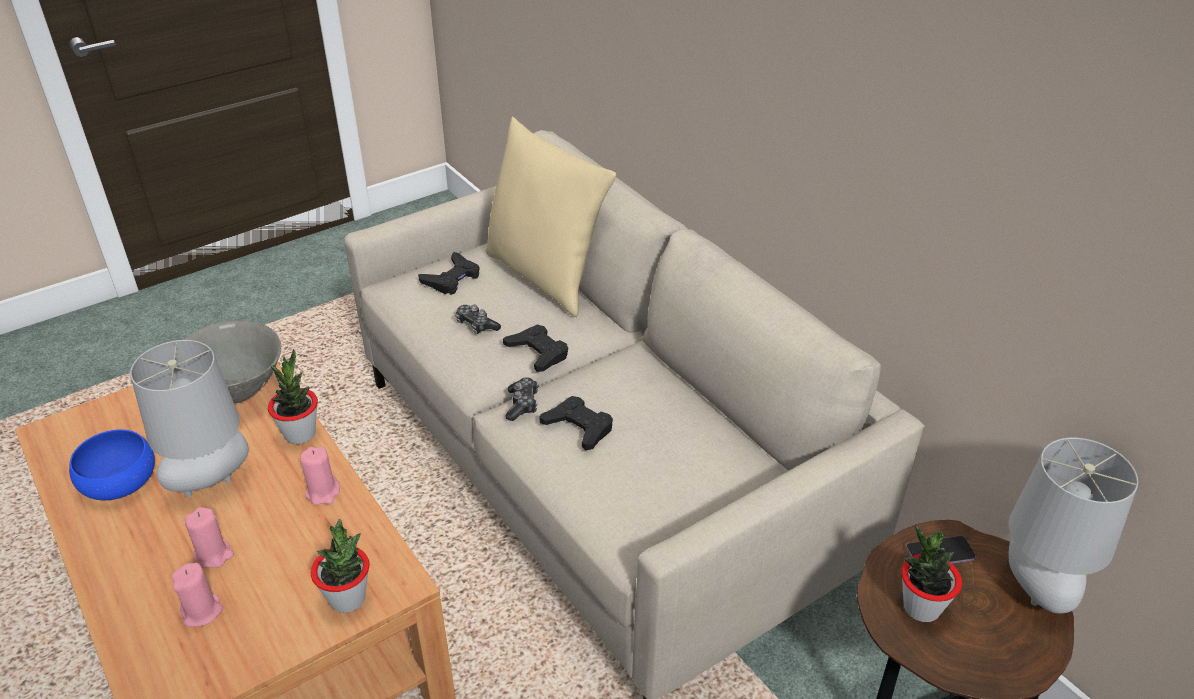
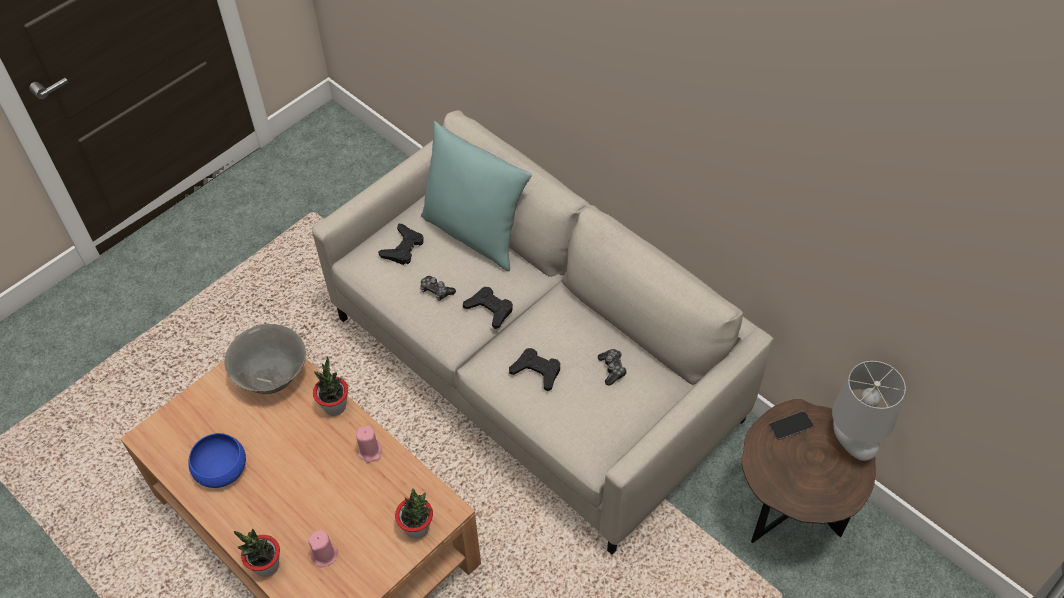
camera: 10 degrees left, 15 degrees up
(212, 482) = (288, 457): grey table lamp -> none
(214, 555) = (314, 513): pink candle -> none
(522, 404) = (491, 358): game controller -> game controller (612, 369)
(546, 276) = (475, 233): beige pillow -> turquoise pillow
(921, 608) = (782, 468): potted plant -> potted plant (266, 566)

